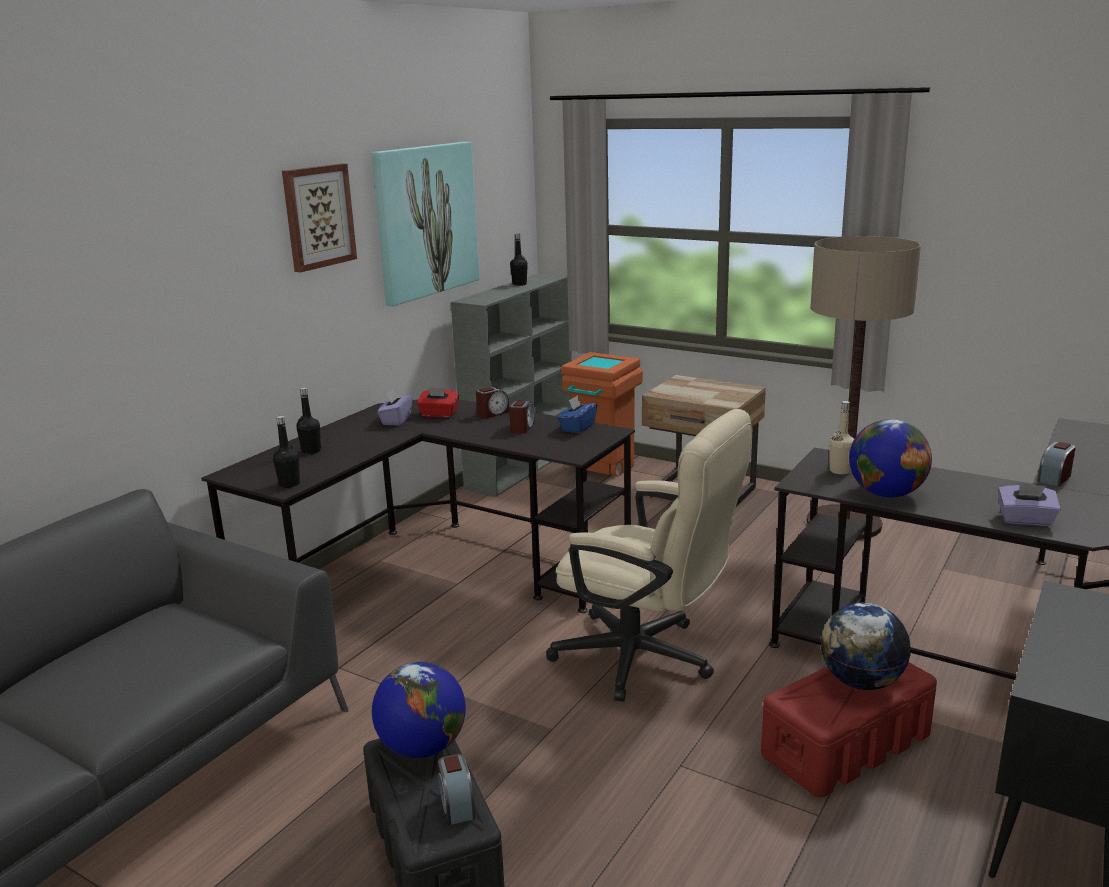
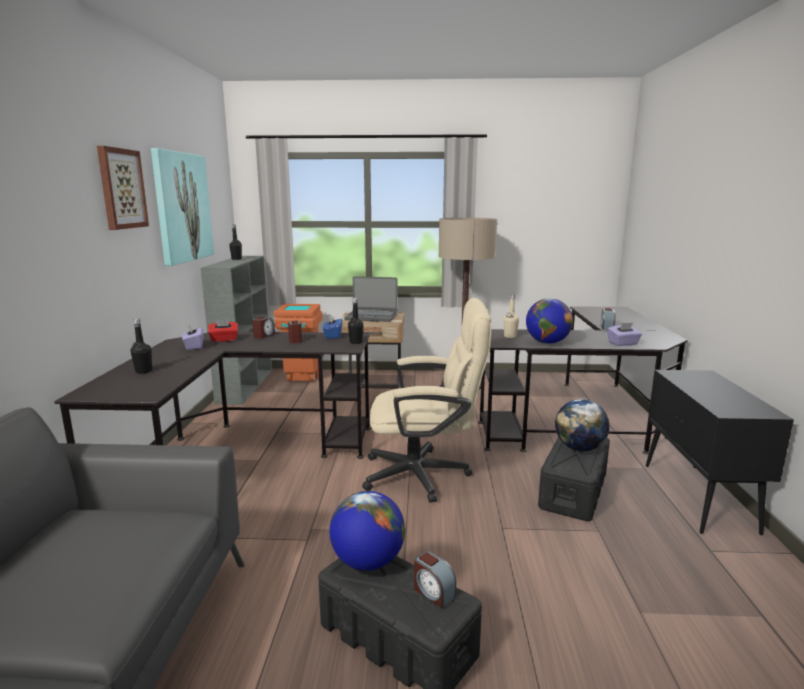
camera: 30 degrees left, 5 degrees down
(289, 484) = (150, 393): black bottle -> black bottle (356, 342)
(702, 391) = (371, 317): none -> laptop
(847, 745) = (573, 490): red storage box -> black storage box

